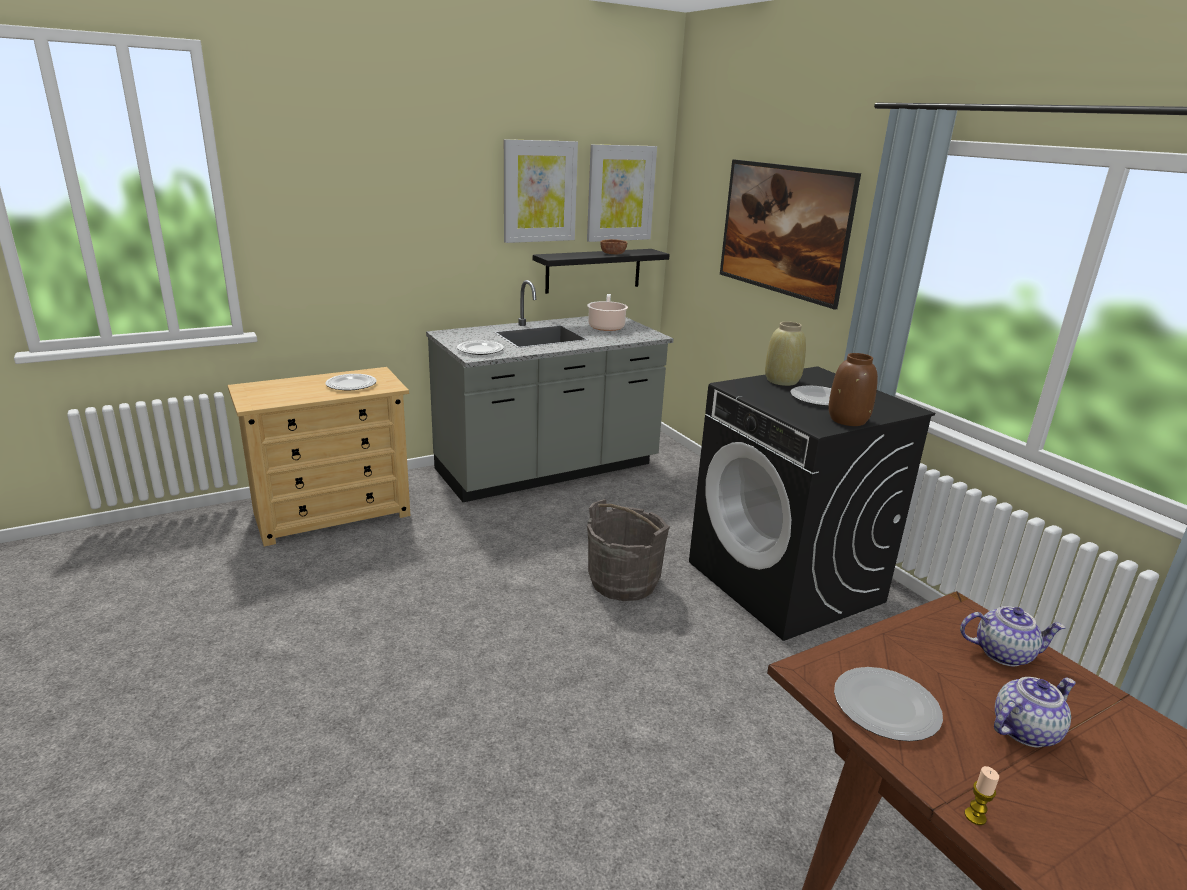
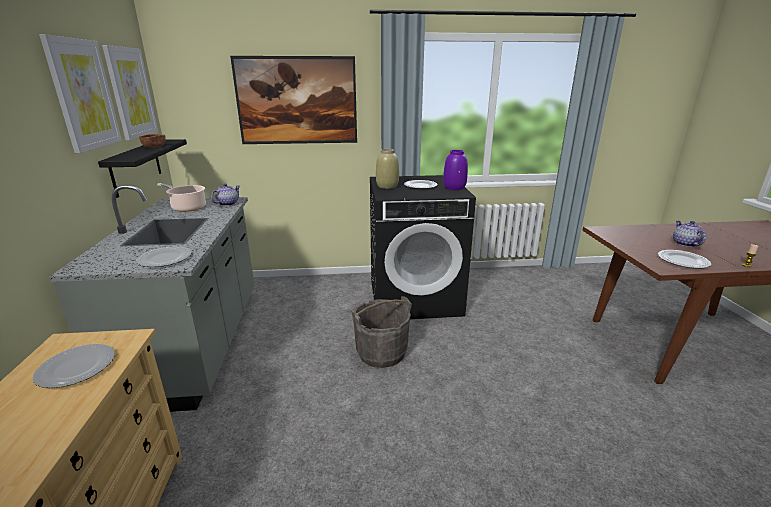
camera: 65 degrees left, 0 degrees up
(847, 420) = (454, 188): brown vase -> purple vase
(1003, 653) = (632, 232): teapot -> teapot (228, 204)

